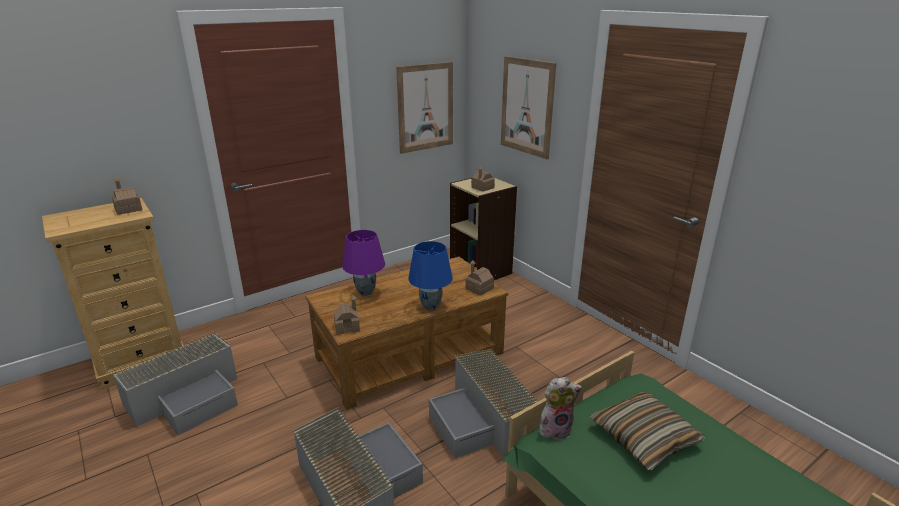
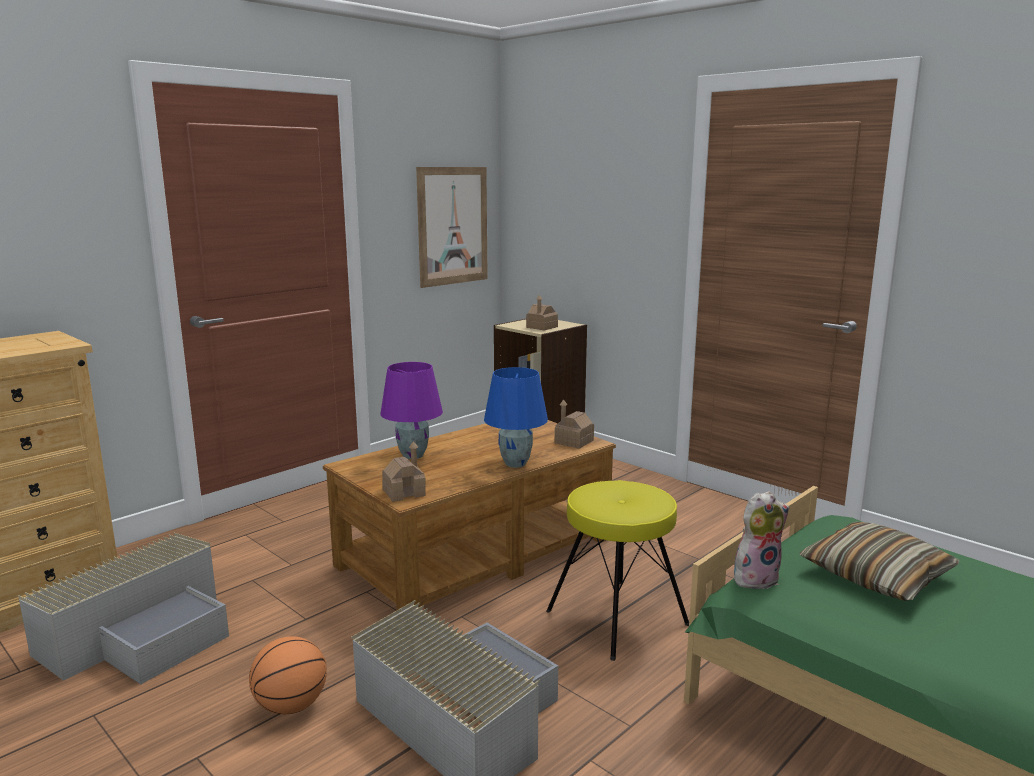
camera: 10 degrees left, 10 degrees down
(128, 209) = (45, 340): toy house -> none
(259, 463) = (291, 706): none -> basketball
(485, 421) = (618, 618): grey storage box -> yellow stool
(527, 107) = (597, 214): picture -> none

